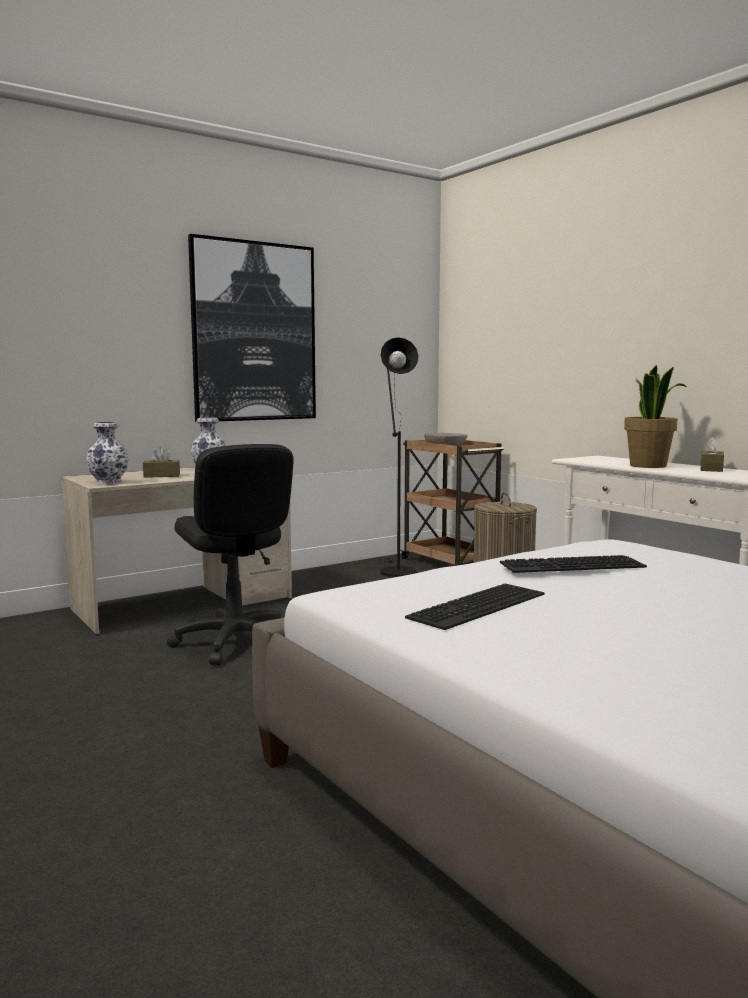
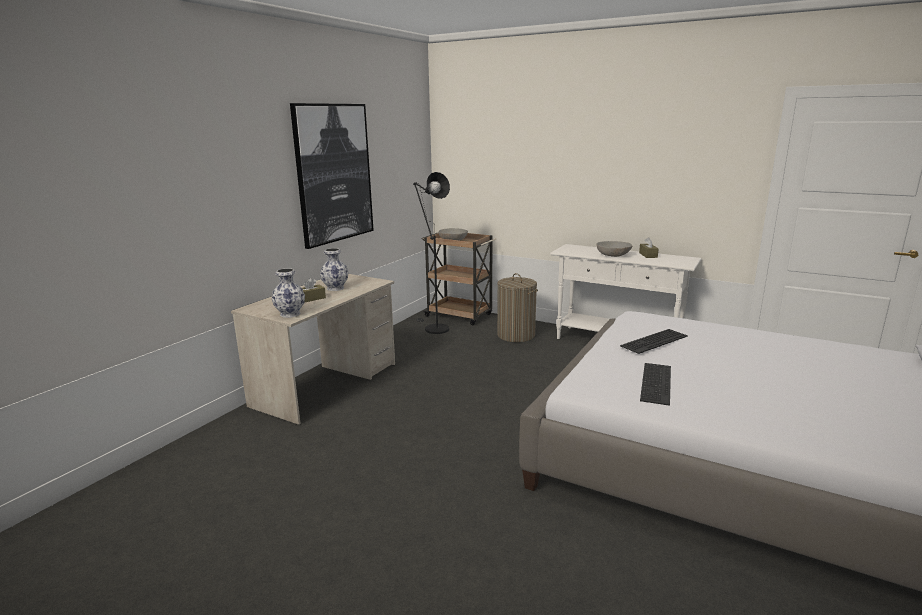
camera: 25 degrees left, 10 degrees up
(234, 642) = (403, 409): black office chair -> none
(649, 466) = (613, 255): potted plant -> grey bowl

